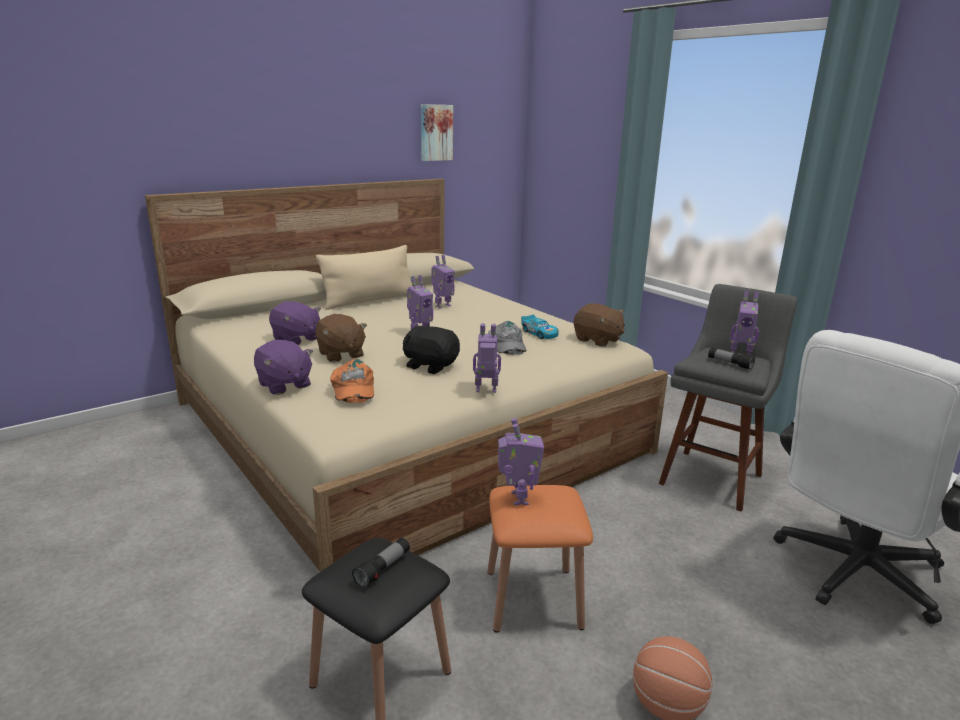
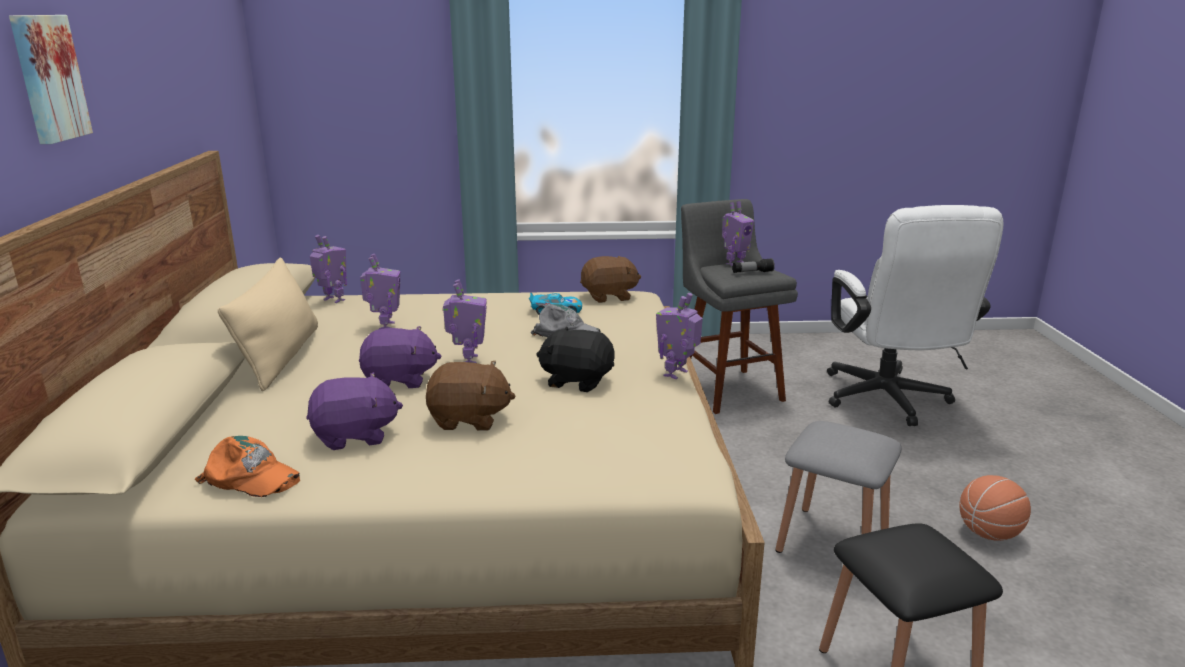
camera: 55 degrees left, 0 degrees up
(284, 385) = (520, 478): purple plush toy -> purple plush toy (399, 380)
(352, 388) = (610, 433): orange cap -> orange cap (251, 477)
(383, 569) = (919, 547): flashlight -> none
(431, 366) = (577, 381): black plush toy -> black plush toy turned 45 degrees clockwise
(435, 132) = (189, 79): picture -> picture (47, 78)
(518, 498) = (834, 446): toy robot -> toy robot (333, 300)
(533, 598) = (832, 542): orange stool -> grey stool

